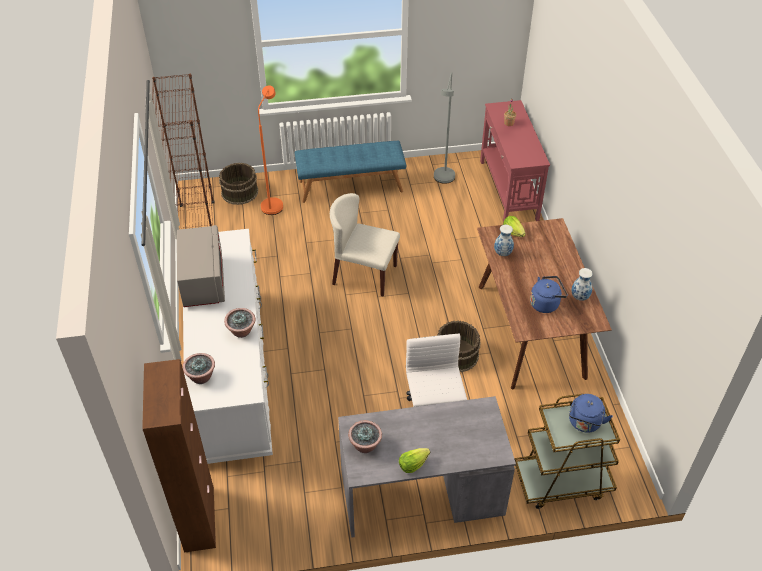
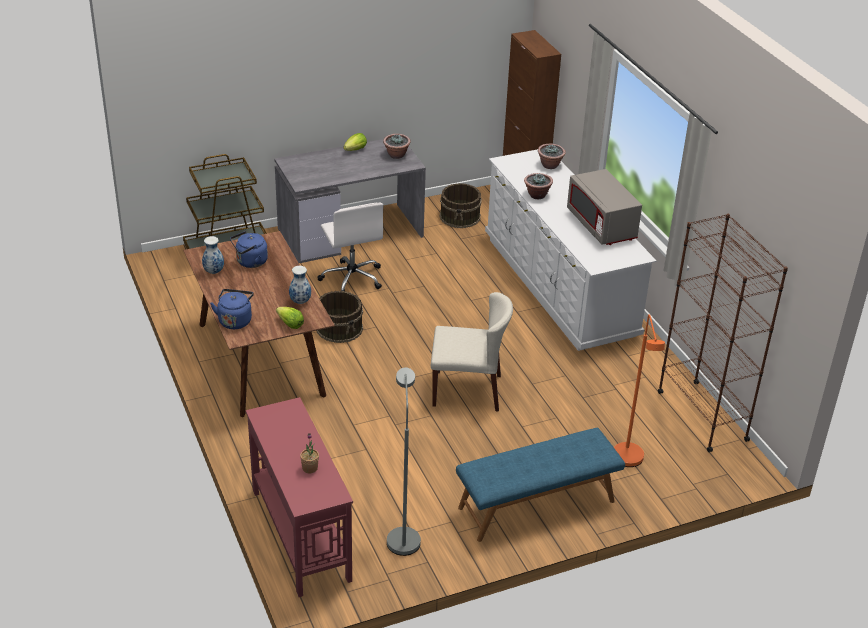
camera: 165 degrees right, 10 degrees down
(239, 192) = (686, 472): brown bucket -> brown bucket (460, 216)
(584, 423) = (217, 178): blue kettle -> blue kettle (235, 320)

